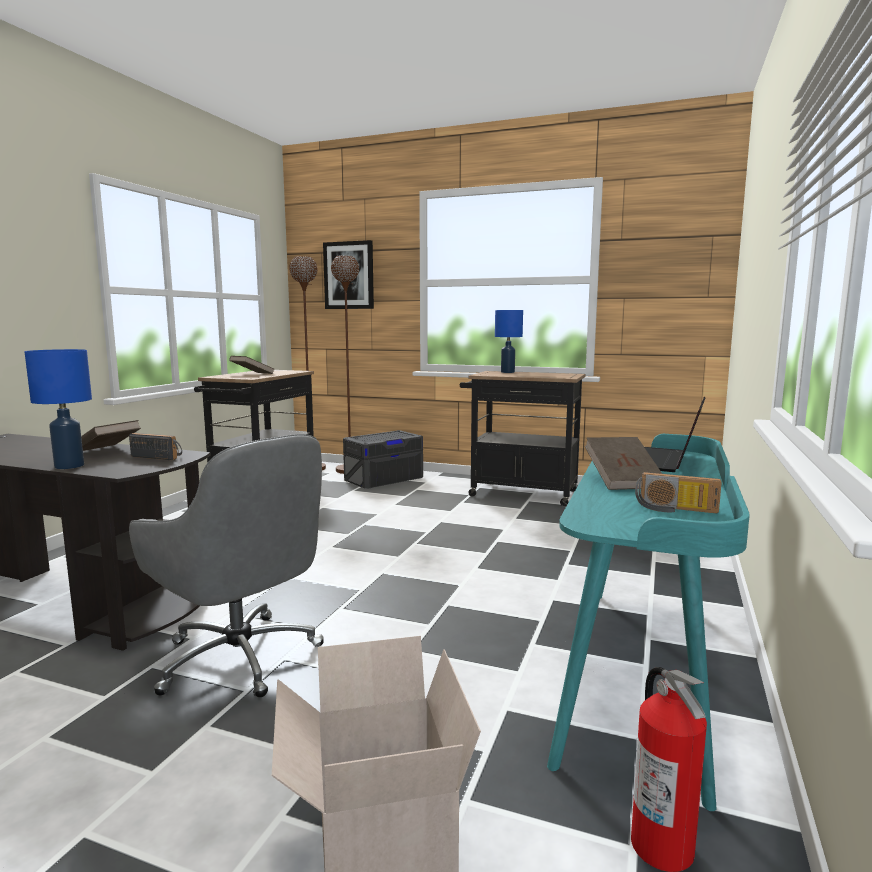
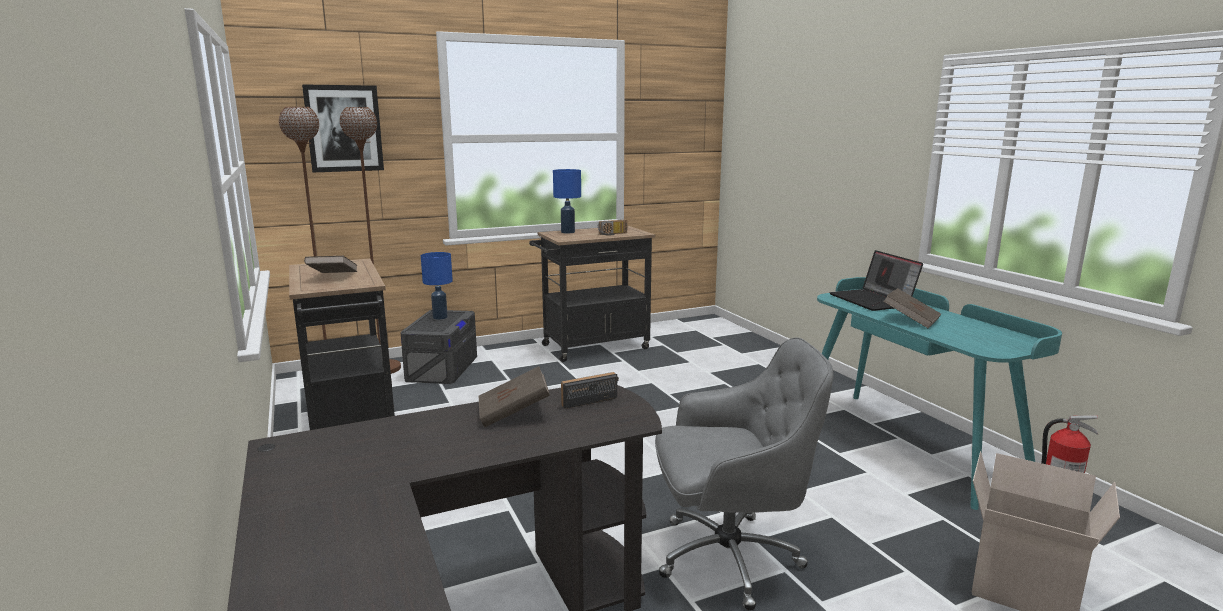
camera: 45 degrees left, 5 degrees up
(69, 466) = (561, 438): blue table lamp -> blue table lamp (439, 317)
(675, 510) = (983, 332): radio -> radio (613, 234)

